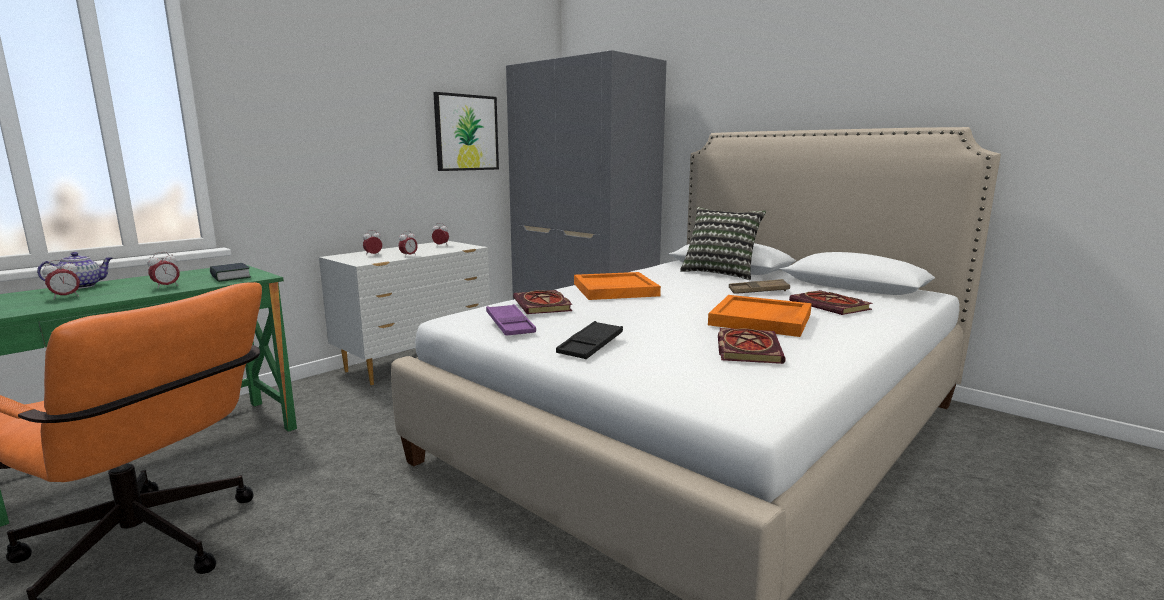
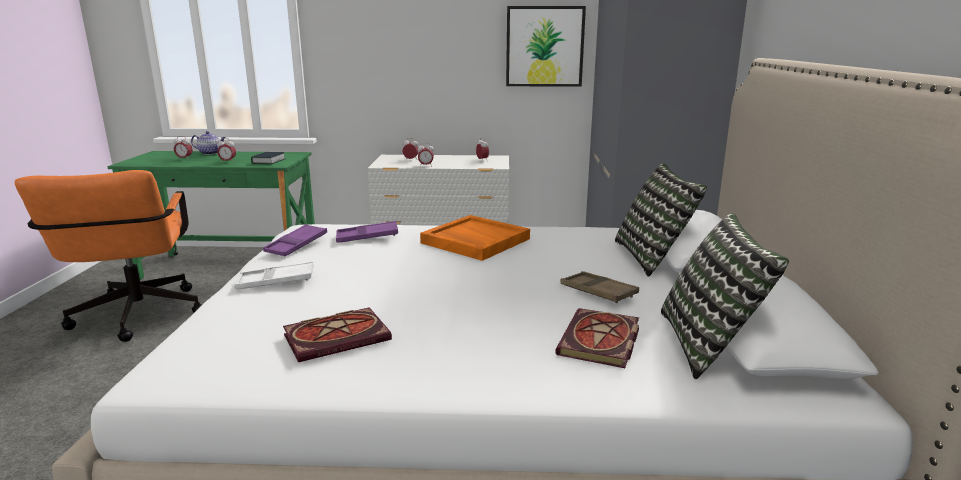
camera: 50 degrees right, 5 degrees up
(544, 305) = (367, 237): book -> purple tray
(590, 346) = (276, 281): black tray -> white tray
(761, 320) = (460, 320): orange tray -> none
(856, 293) = (709, 344): none -> pillow

